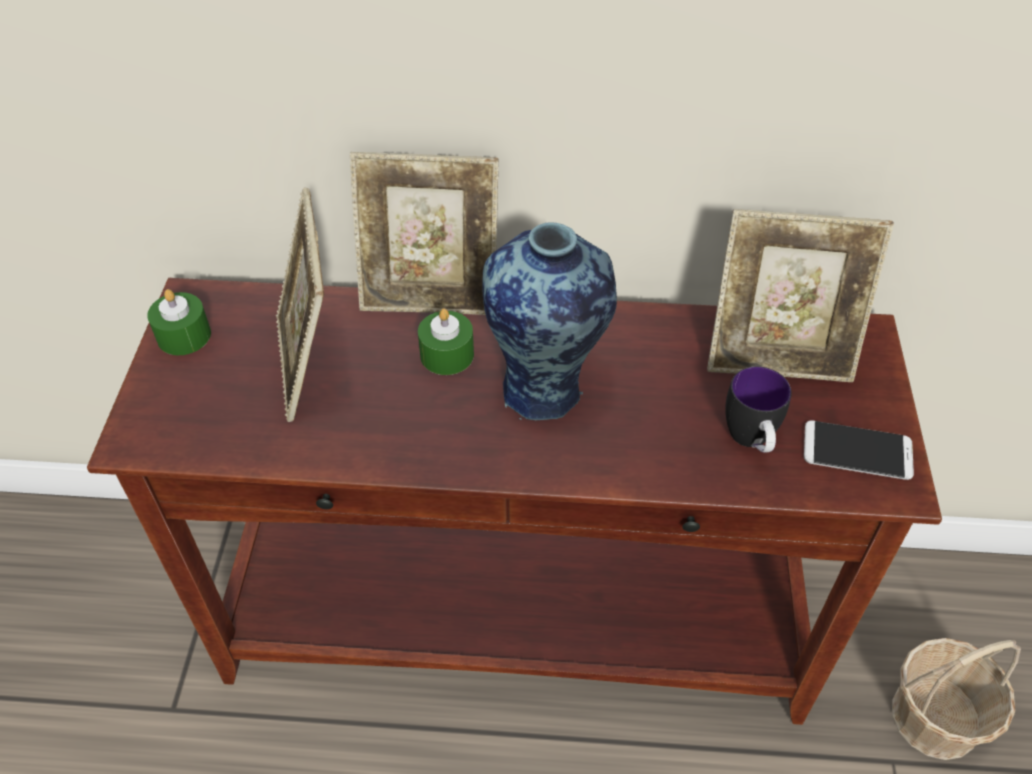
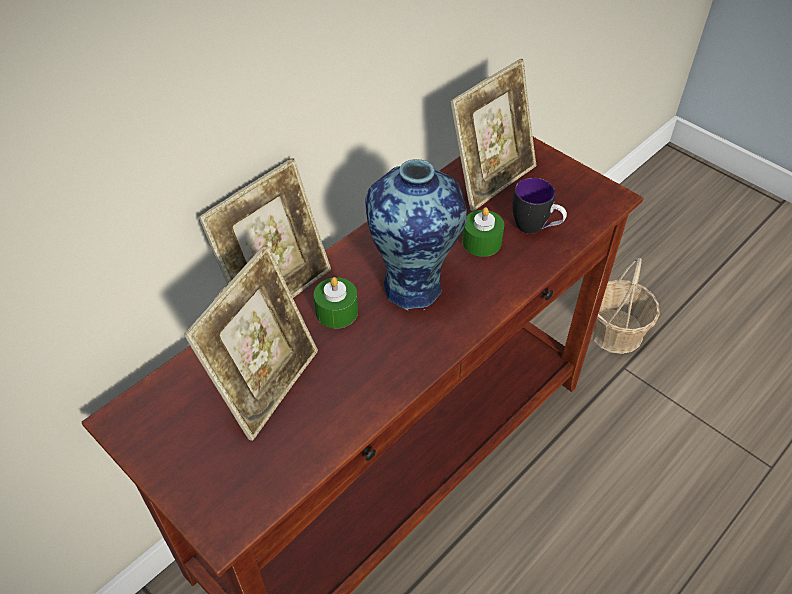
camera: 50 degrees left, 0 degrees up
(184, 335) = (155, 443): green candle -> green candle (481, 242)
(311, 364) = (267, 384): picture frame -> picture frame turned 90 degrees counterclockwise
(857, 451) = (578, 195): phone -> none

